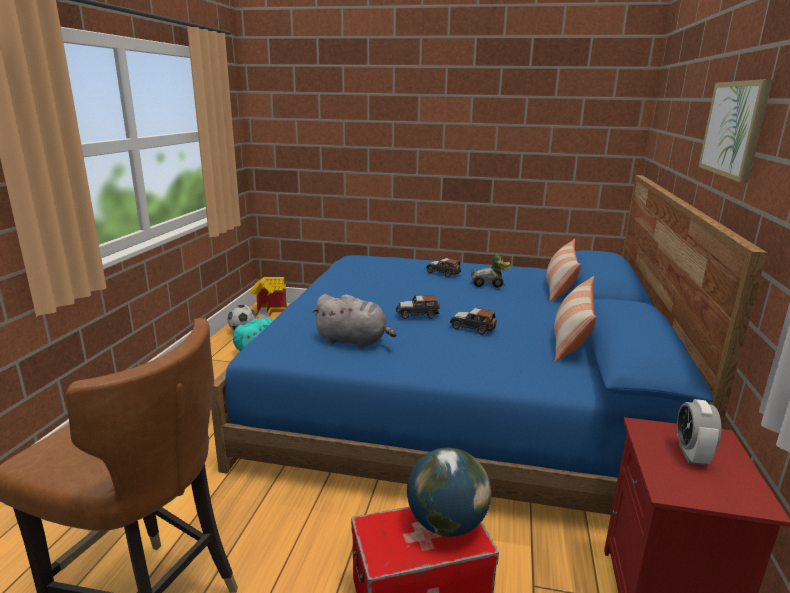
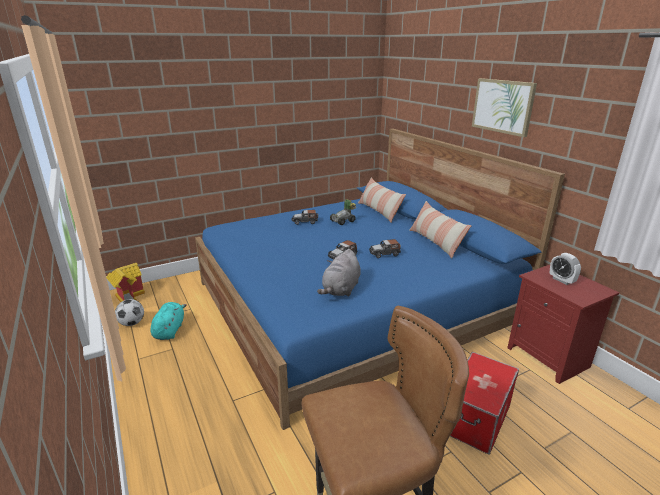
camera: 40 degrees left, 5 degrees up
(354, 341) = (341, 289): grey plush toy -> grey plush toy turned 135 degrees clockwise
(446, 524) = (485, 370): globe -> none

